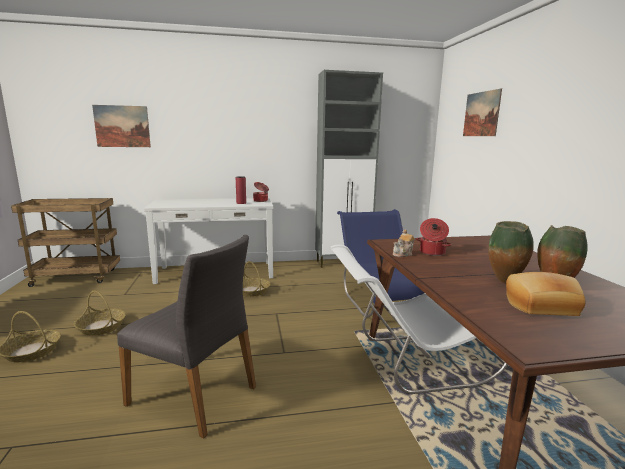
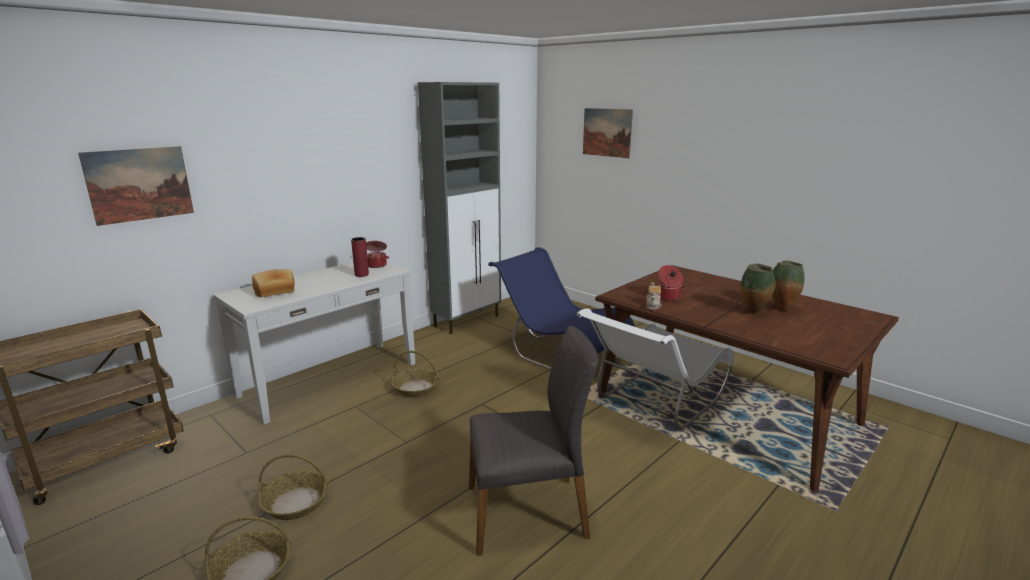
camera: 35 degrees left, 5 degrees up
(541, 307) = (798, 327): bread -> bread (275, 292)

